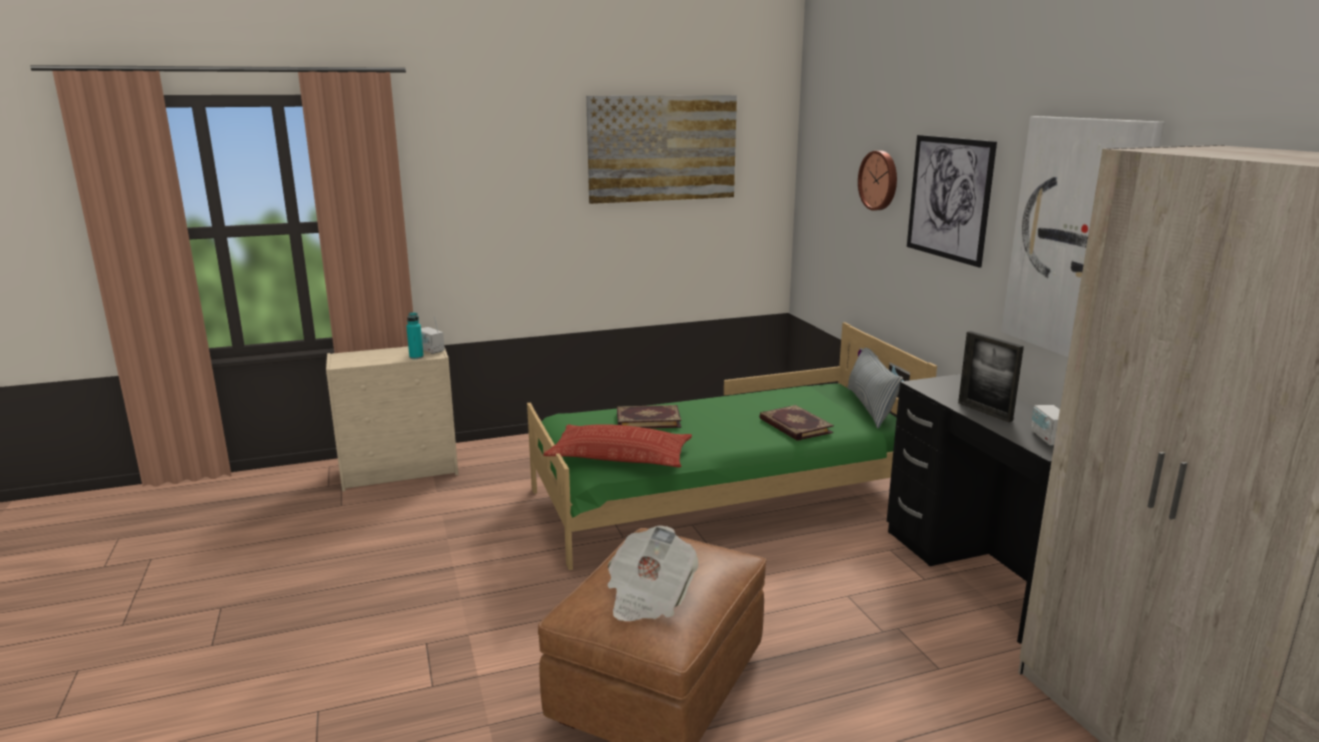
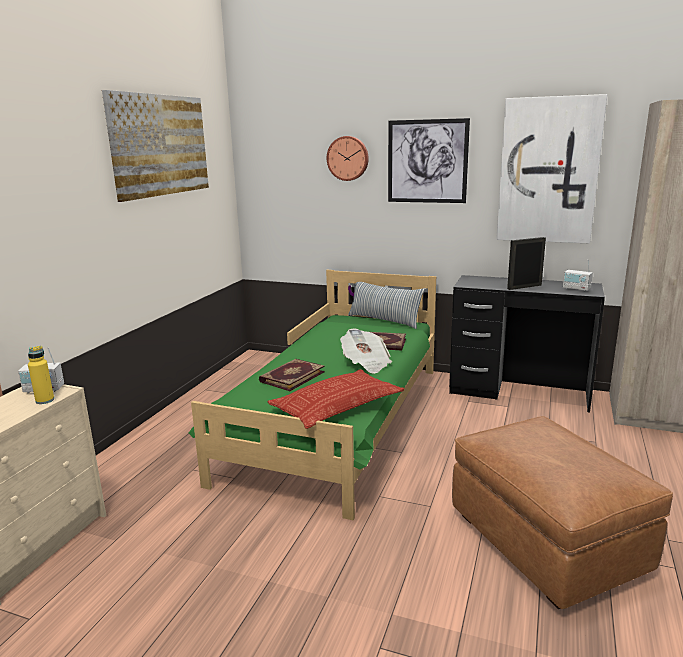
camera: 50 degrees left, 0 degrees up
(416, 357) = (45, 400): turquoise bottle -> yellow bottle
(648, 597) = (582, 466): newspaper -> newspaper (366, 363)
(984, 411) = (524, 287): picture frame -> picture frame turned 150 degrees clockwise

